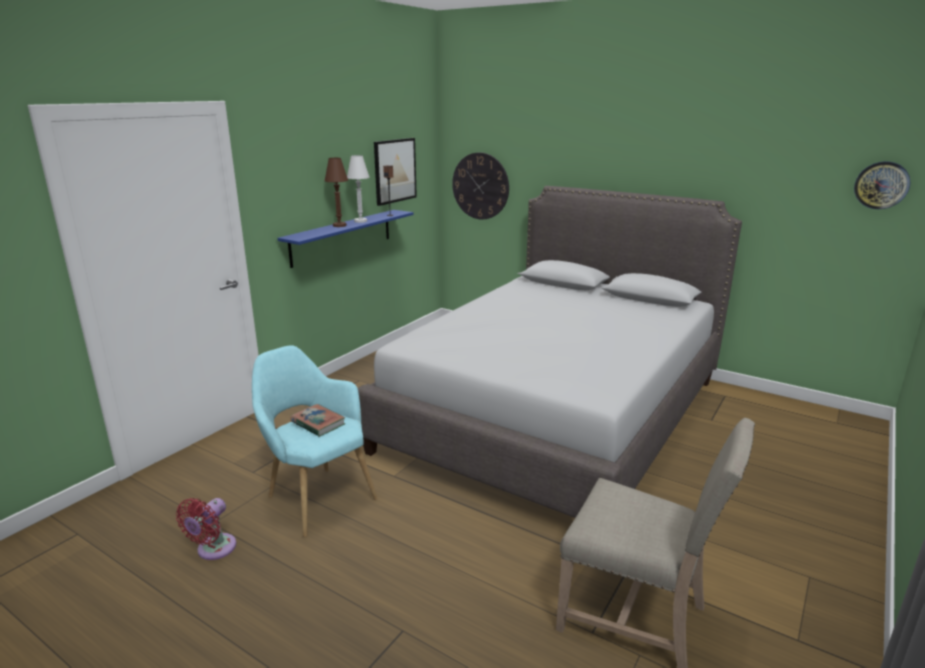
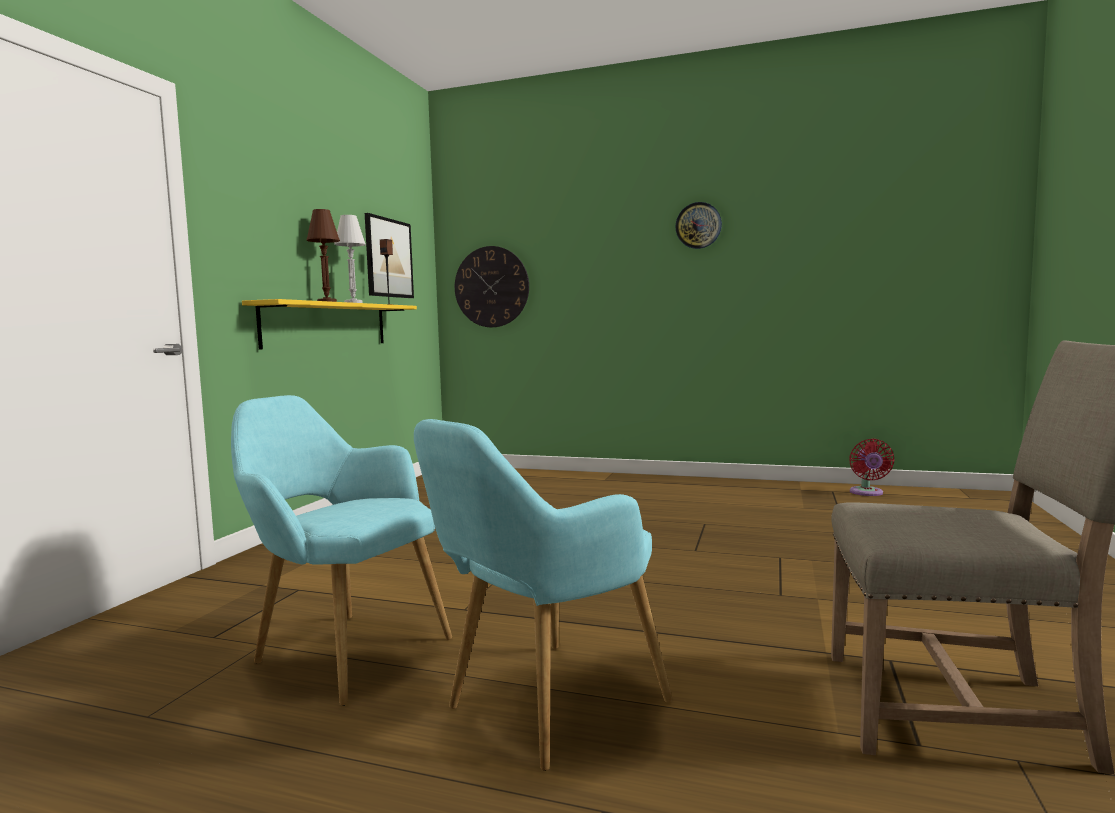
camera: 15 degrees left, 15 degrees down
(213, 550) = (156, 756): red fan -> red fan (867, 493)
(318, 423) = (352, 505): book -> none
(342, 237) = (327, 325): blue shelf -> yellow shelf
(404, 561) = (543, 708): none -> turquoise armchair
(556, 414) = (652, 525): grey bed -> none
(881, 185) = (957, 224): wall clock -> wall clock (698, 225)

